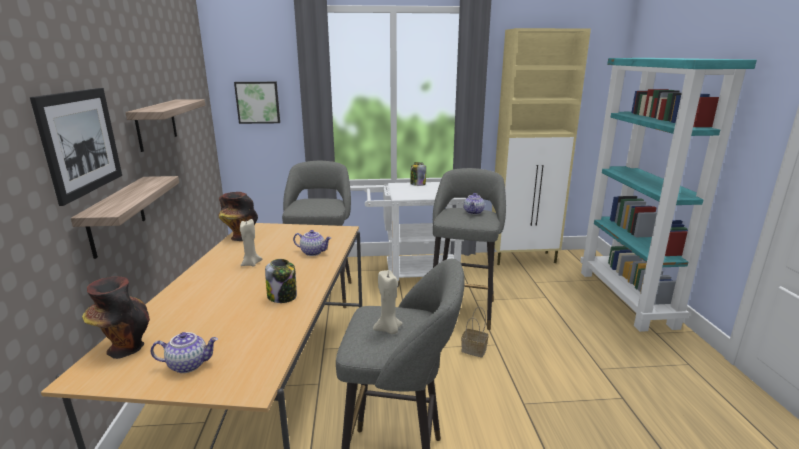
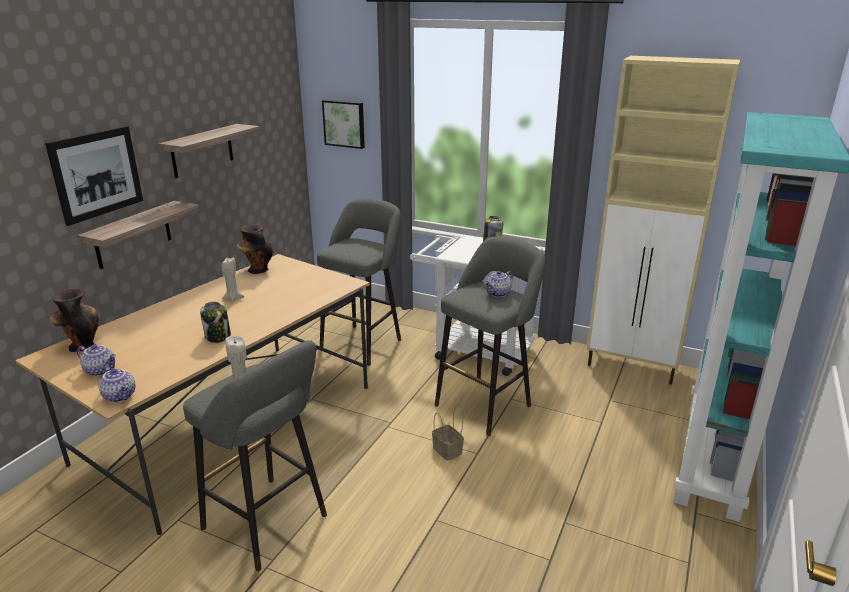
camera: 30 degrees right, 5 degrees up
(313, 252) = (293, 300): teapot -> teapot (121, 396)

